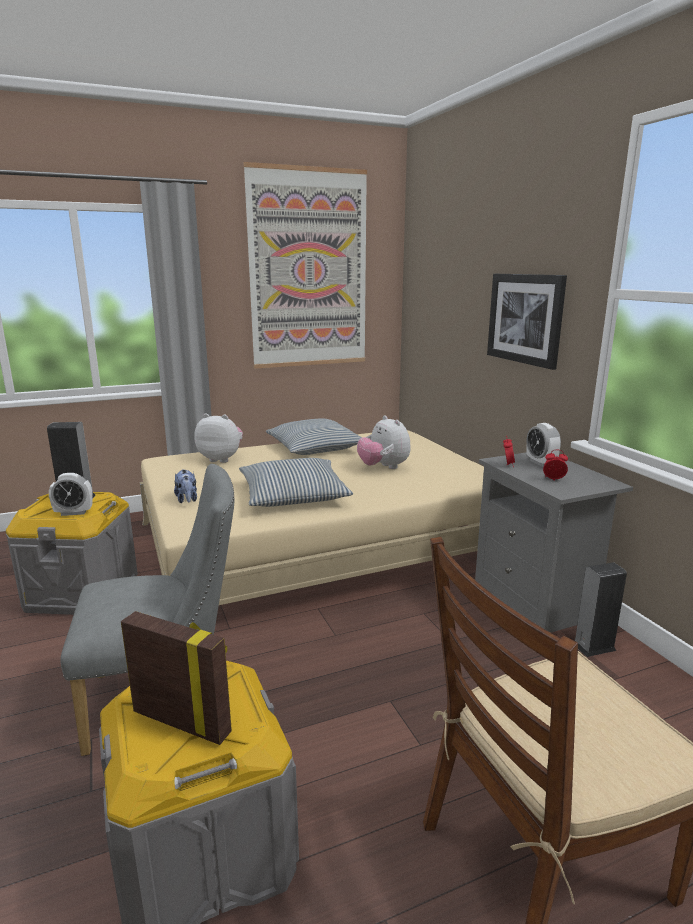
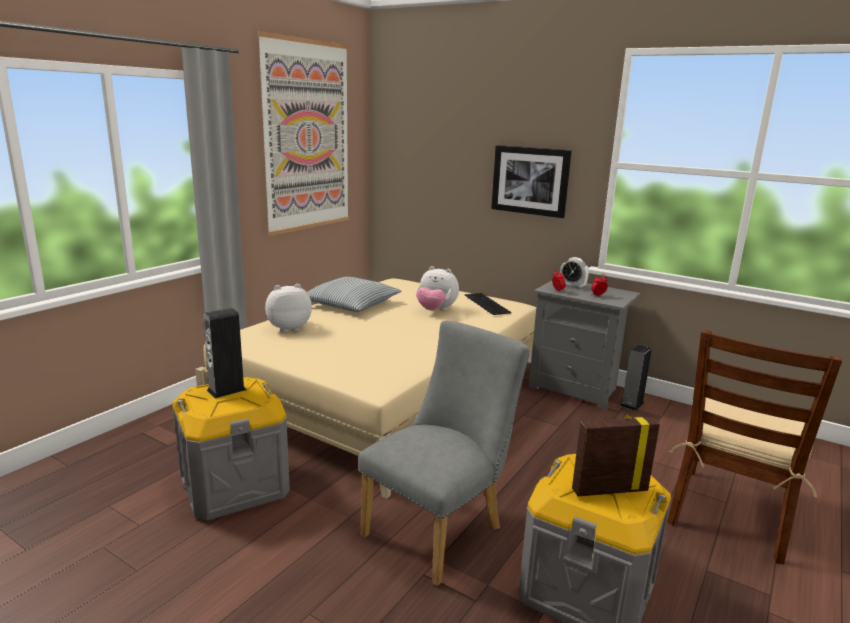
camera: 35 degrees left, 0 degrees up
(74, 512) = (251, 401): alarm clock -> none
(187, 500) = (329, 367): plush toy -> none
(293, 495) = (407, 344): pillow -> none
(450, 469) = (485, 303): none -> keyboard

